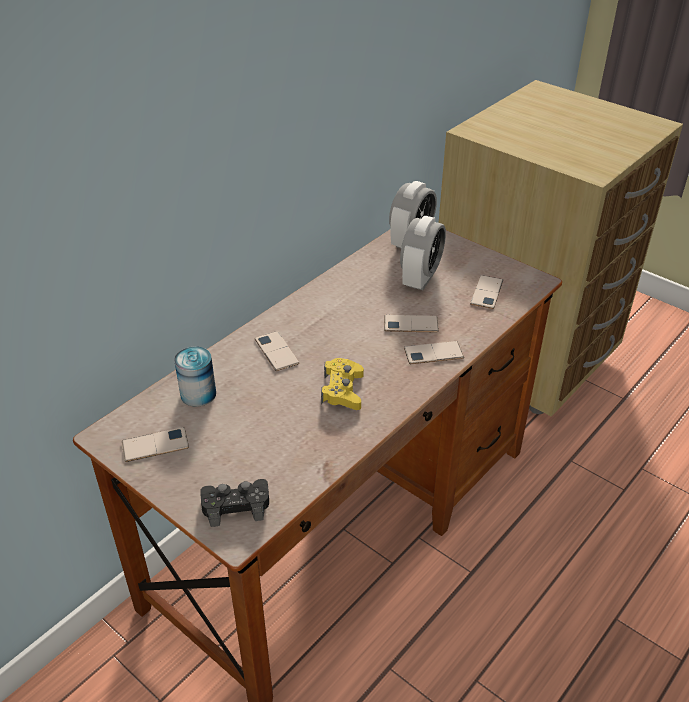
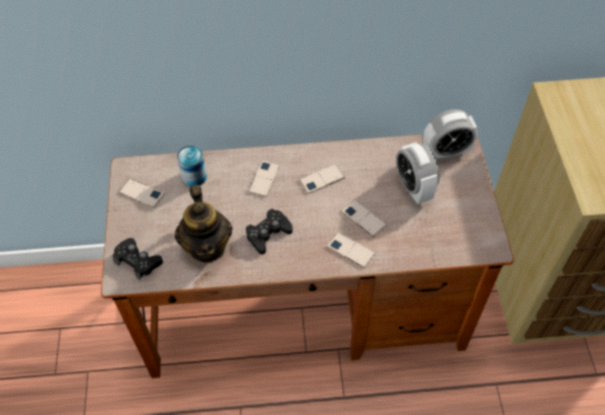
camera: 45 degrees right, 15 degrees up
(295, 440) = (207, 246): none -> teapot
(342, 390) = (268, 234): yellow game controller -> black game controller
(420, 278) = (413, 188): alarm clock -> alarm clock turned 90 degrees clockwise
(486, 292) = (444, 231): phone -> phone (321, 179)

